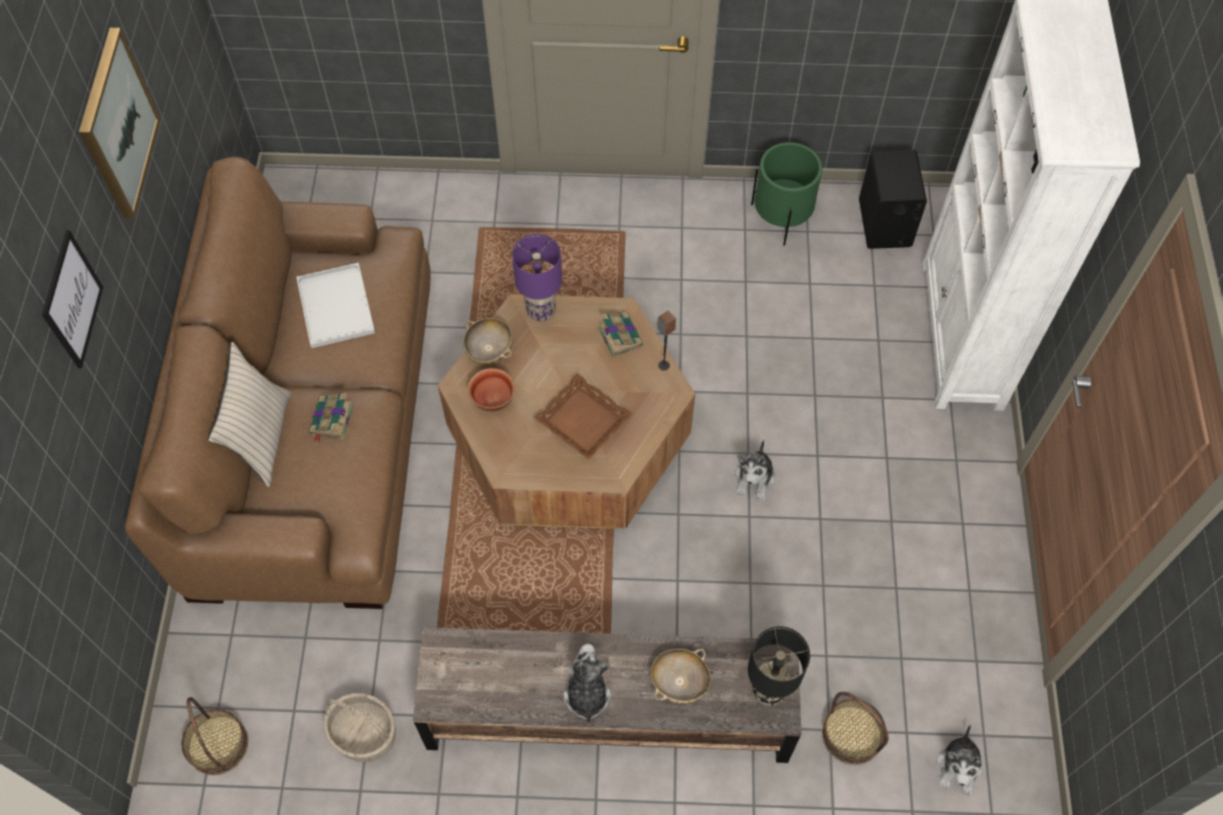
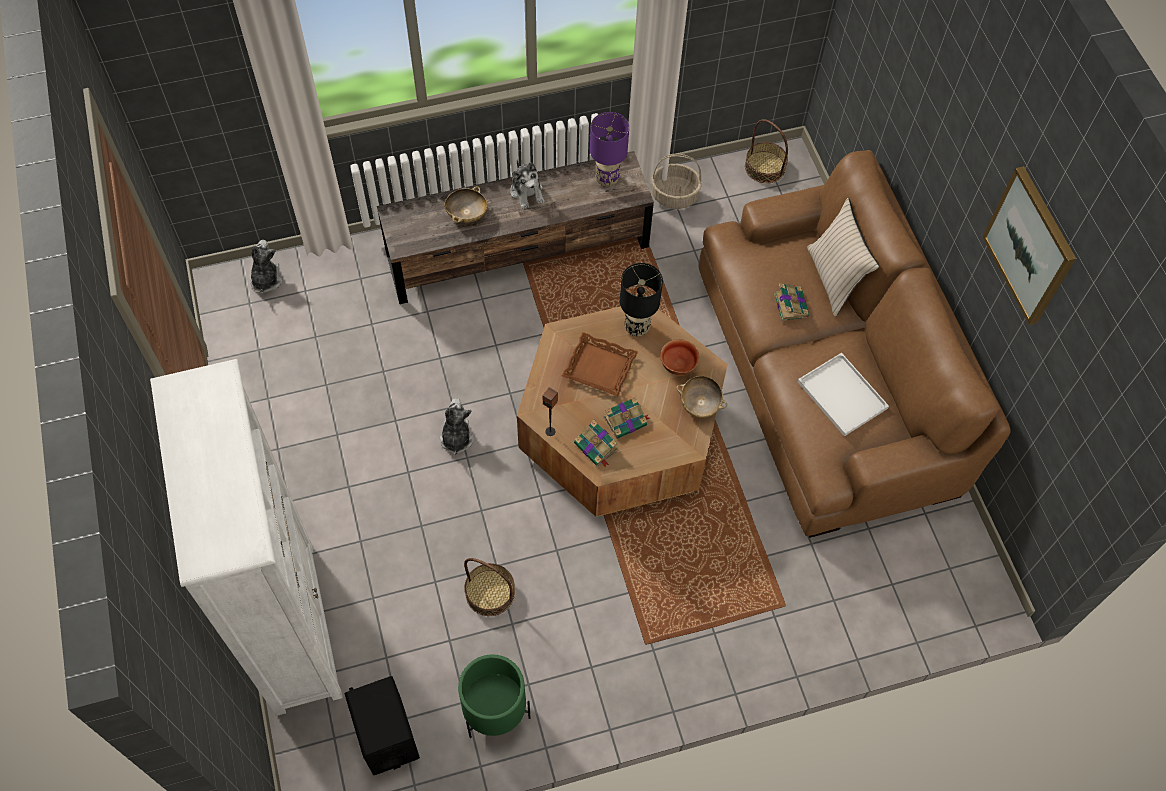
camera: 160 degrees right, 0 degrees up
(72, 300) = (956, 118): picture -> none
(540, 311) = (673, 450): purple table lamp -> purple table lamp (607, 179)
(577, 354) = (626, 421): none -> book
(769, 691) = (404, 224): black table lamp -> black table lamp (636, 327)
(852, 734) = (344, 280): basket -> basket (490, 592)

